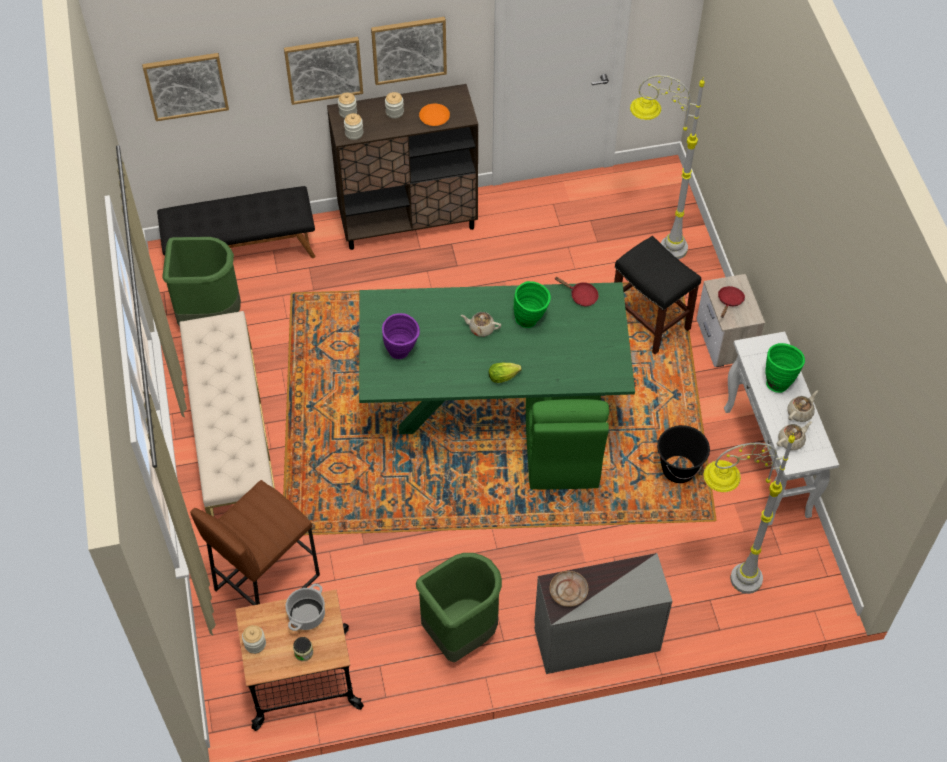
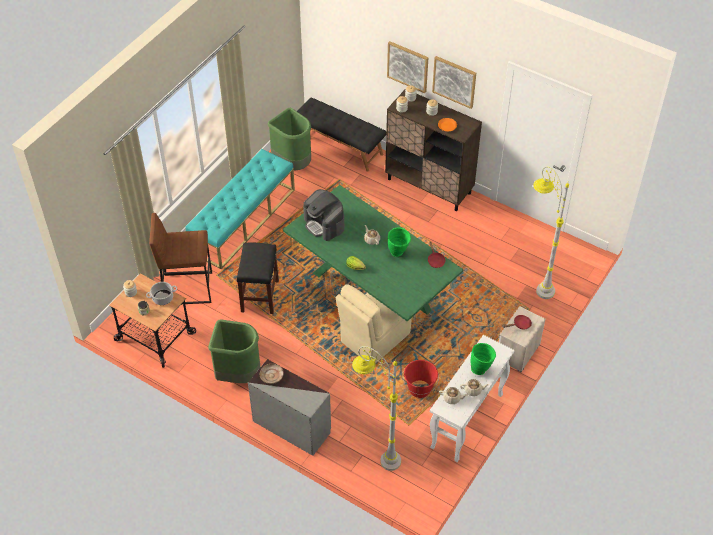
camera: 45 degrees right, 5 degrees down
(186, 85) = (338, 34): picture -> none
(232, 437) = (243, 220): beige bench -> turquoise bench
(402, 353) = (324, 224): purple vase -> coffee machine
(561, 454) = (373, 338): green chair -> beige chair
(648, 321) = (490, 314): black stool -> black stool (259, 295)
(678, 469) = (419, 389): black bucket -> red bucket

